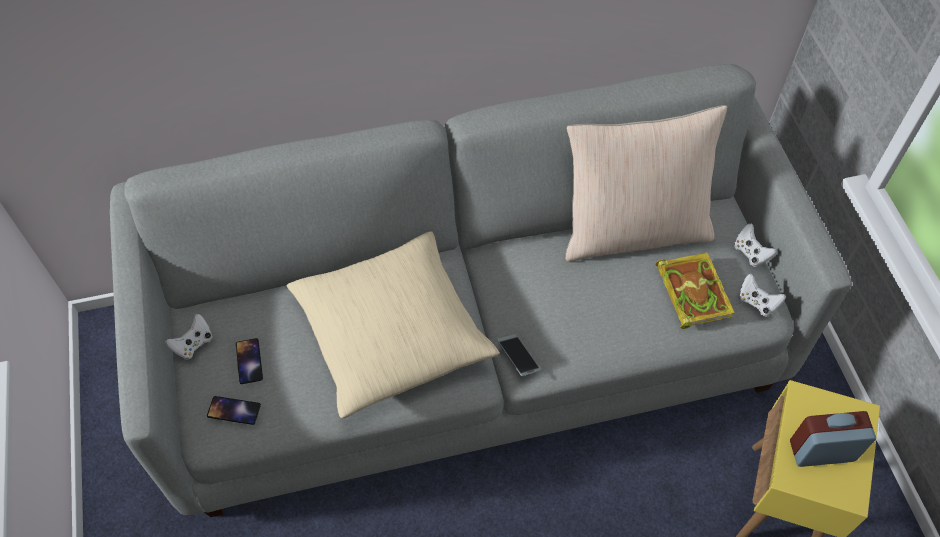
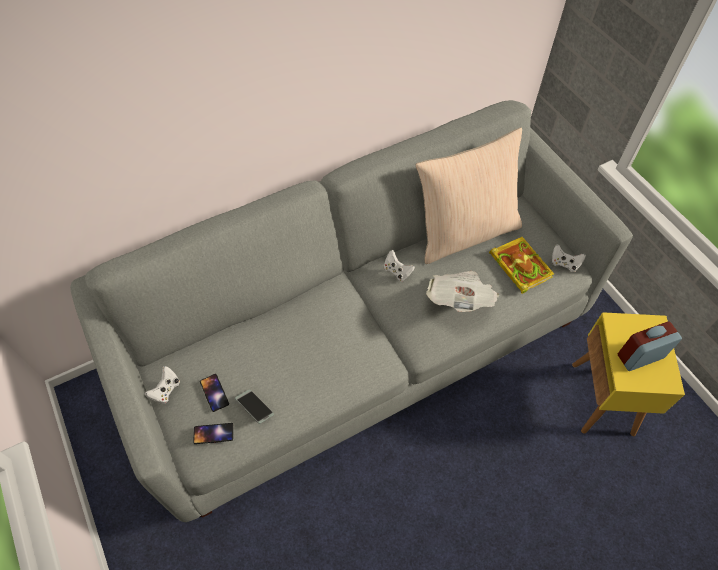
camera: 15 degrees left, 0 degrees up
(392, 332) = (316, 345): beige pillow -> none
(518, 357) = (413, 341): phone -> phone (255, 408)
(595, 318) = (459, 300): none -> newspaper
(750, 253) = (548, 231): white game controller -> white game controller (397, 271)

